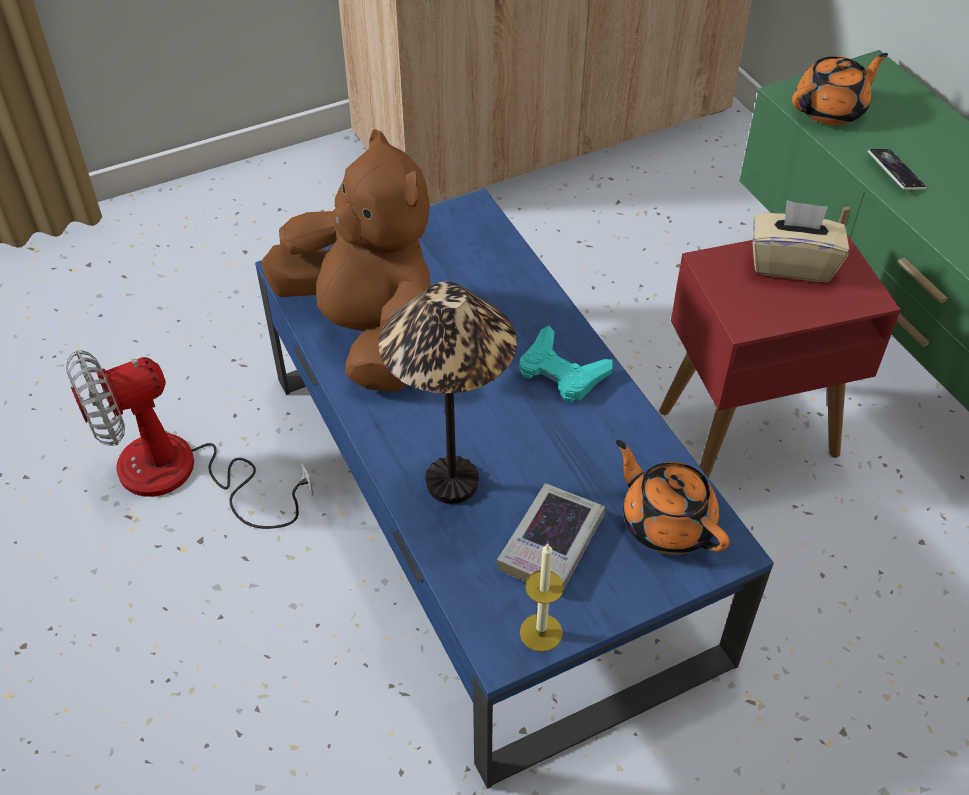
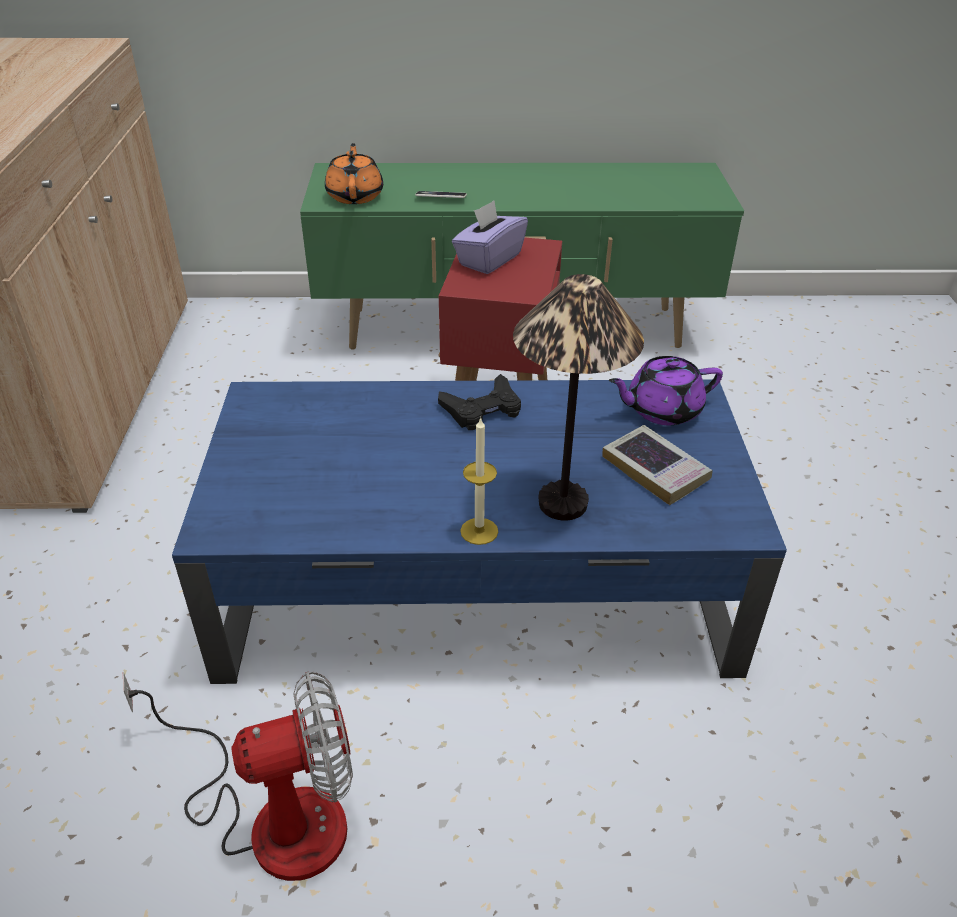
camera: 65 degrees left, 10 degrees down
(181, 475) = (272, 814): fan -> fan turned 105 degrees counterclockwise
(366, 332) = (346, 503): brown plush toy -> none
(541, 632) = (739, 502): candle -> candle (479, 531)
(561, 372) = (482, 409): turquoise game controller -> black game controller
(666, 522) = (662, 410): orange teapot -> purple teapot
(792, 263) = (489, 259): beige tissue box -> purple tissue box

